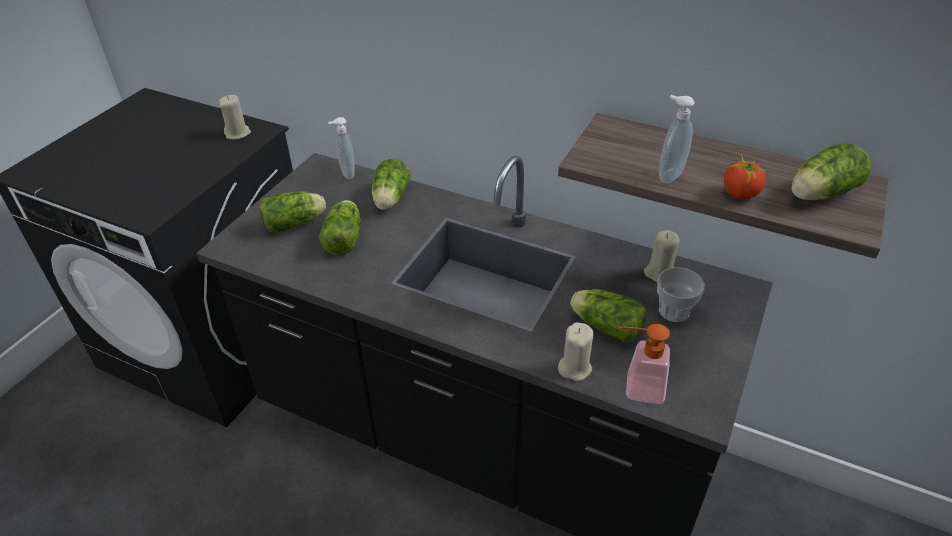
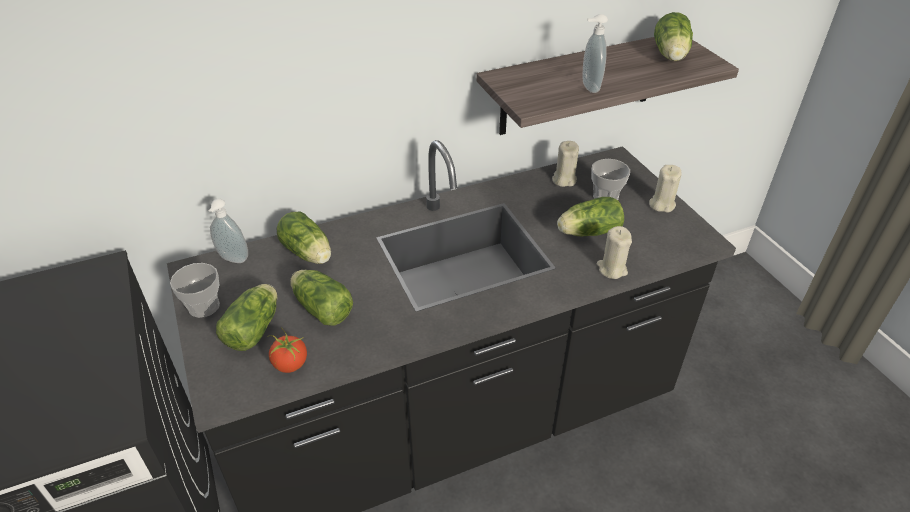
camera: 50 degrees left, 0 degrees up
(238, 133) = (76, 288): beige candle -> beige candle (661, 204)
(292, 191) = (204, 306): none -> cup
(636, 387) = (656, 253): soap dispenser -> none
(739, 194) = (639, 77): tomato -> tomato (290, 364)

